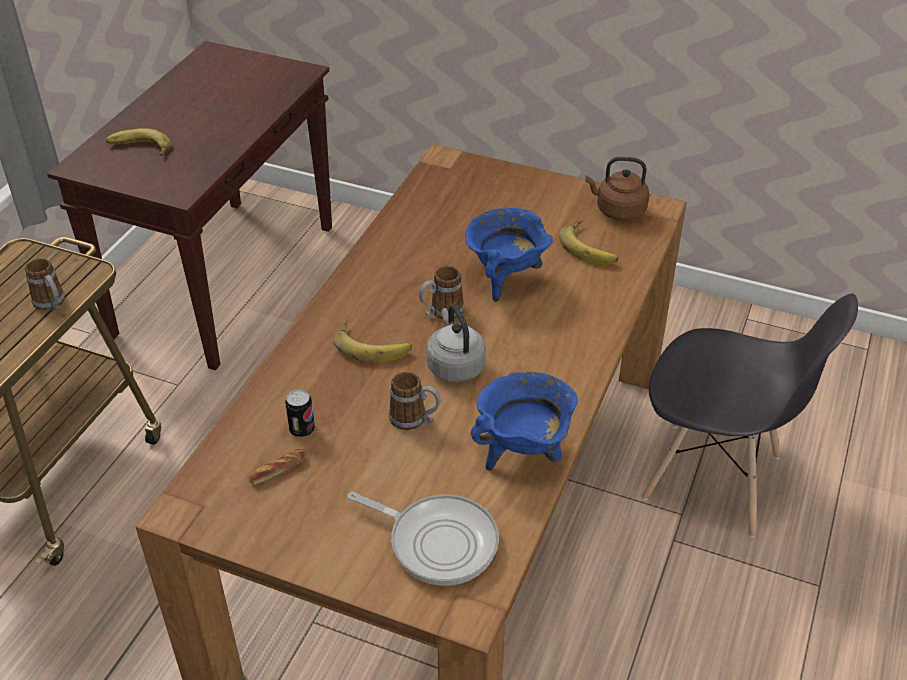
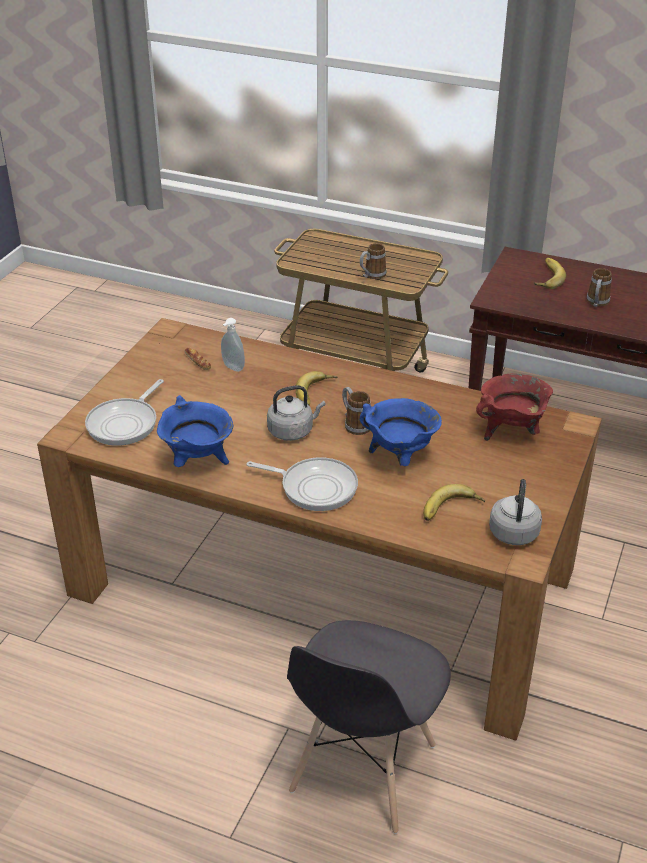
camera: 90 degrees right, 5 degrees down
(302, 429) = (232, 368): can -> soap dispenser
(414, 420) = (236, 413): mug -> mug (596, 303)
(456, 200) = (511, 432): none -> red cooking pot
(565, 345) = (314, 487): none -> frying pan
(618, 210) = (514, 531): brown kettle -> grey kettle

